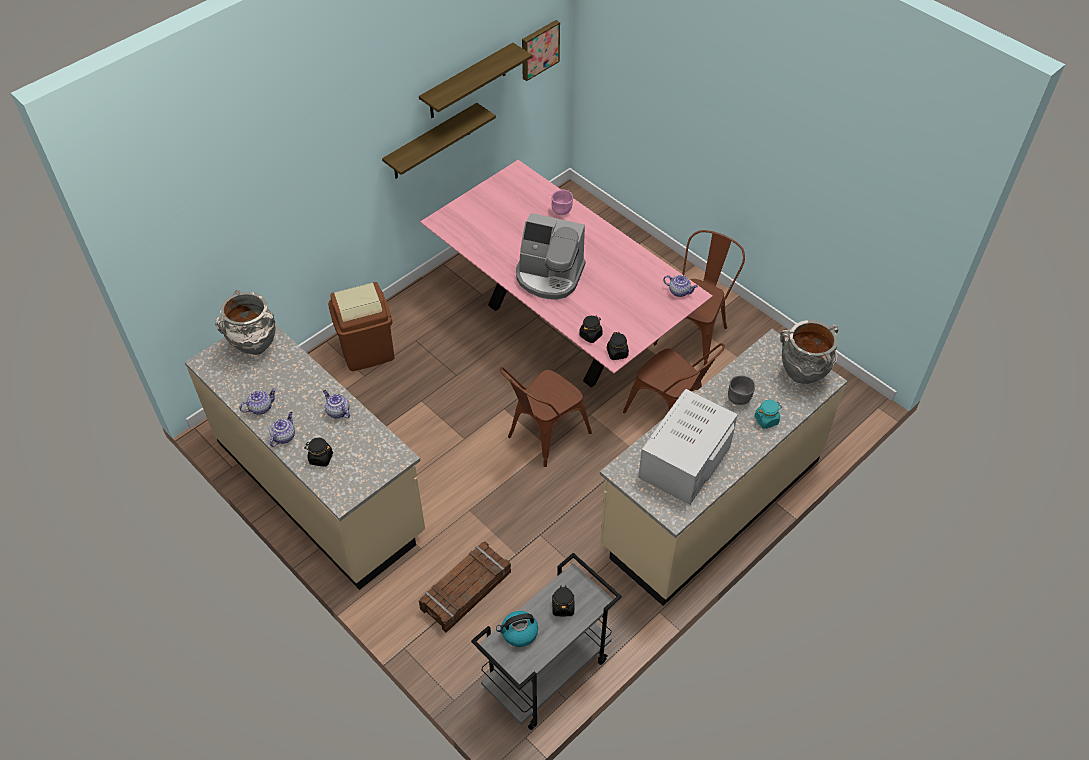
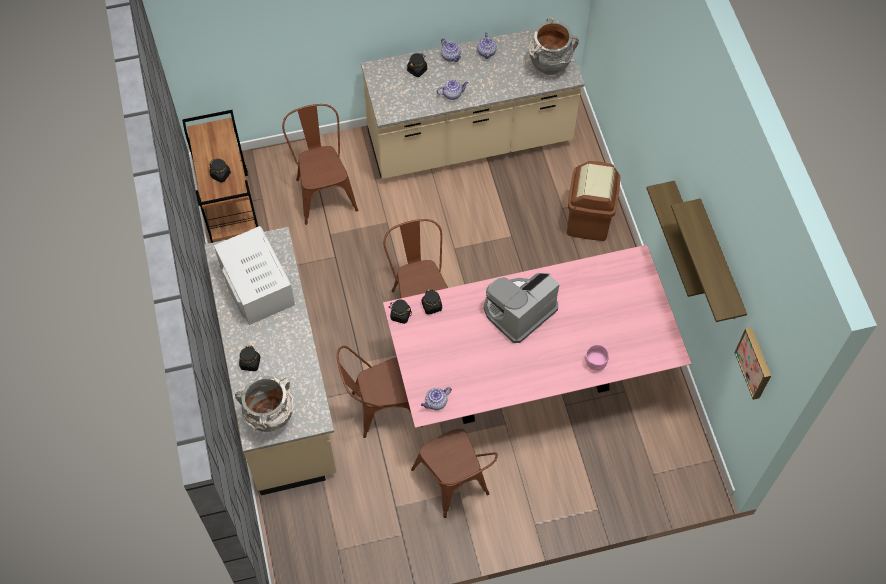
camera: 120 degrees right, 10 degrees up
(465, 590) = (323, 190): crate -> brown chair
(519, 633) = (222, 142): kettle -> none
(546, 675) = (229, 208): grey cart -> brown cart
(739, 399) = (282, 357): grey bowl -> none
(766, 420) = (250, 363): turquoise jar -> black jar

